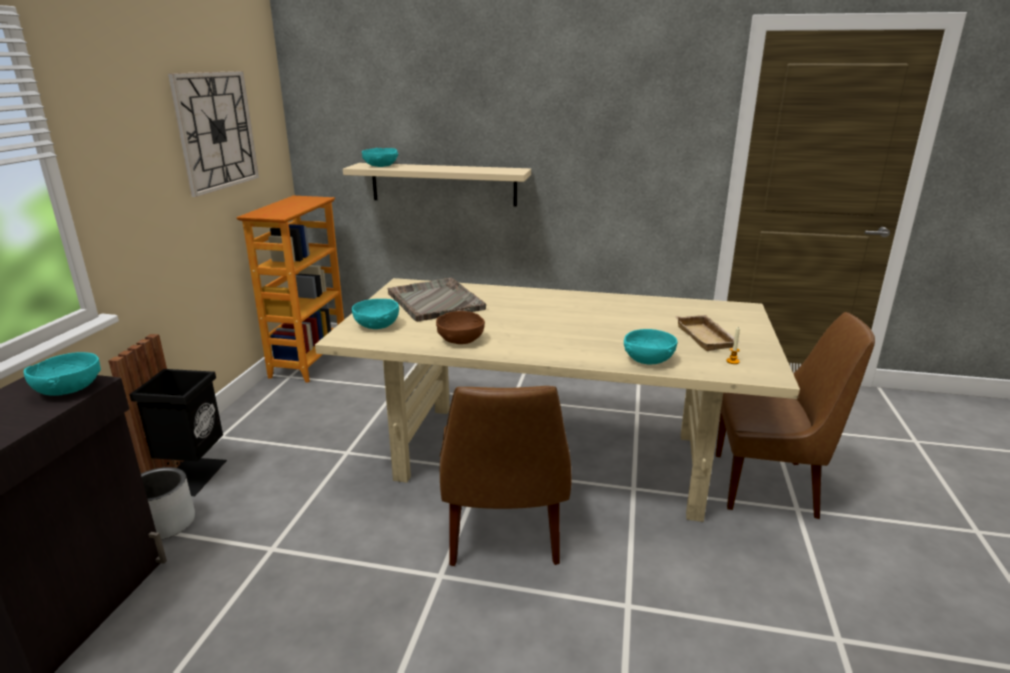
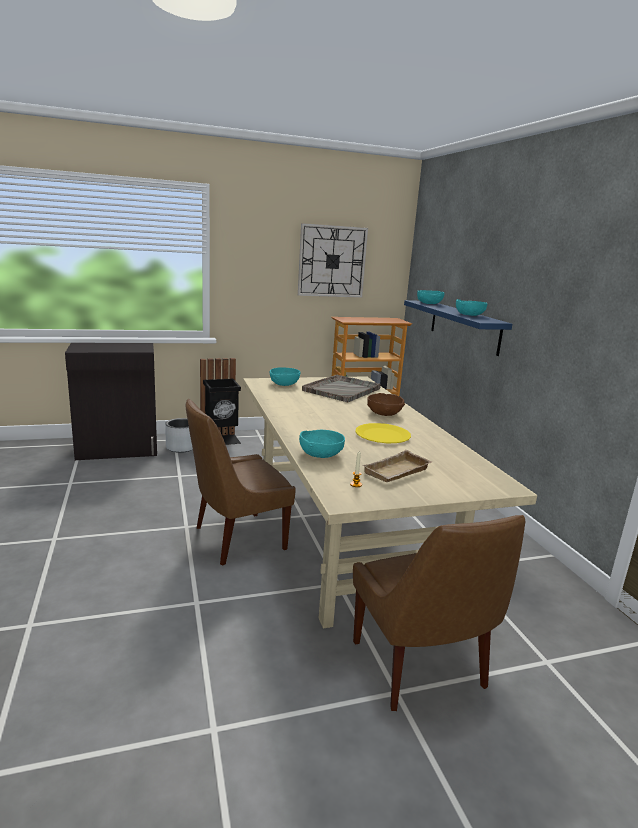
camera: 60 degrees right, 5 degrees down
(68, 389) = (137, 349): turquoise bowl -> turquoise bowl (469, 315)
(443, 184) = (464, 326): beige shelf -> blue shelf
(461, 340) = (287, 403): brown bowl -> brown bowl (384, 413)
(605, 319) = (382, 435): none -> yellow plate

